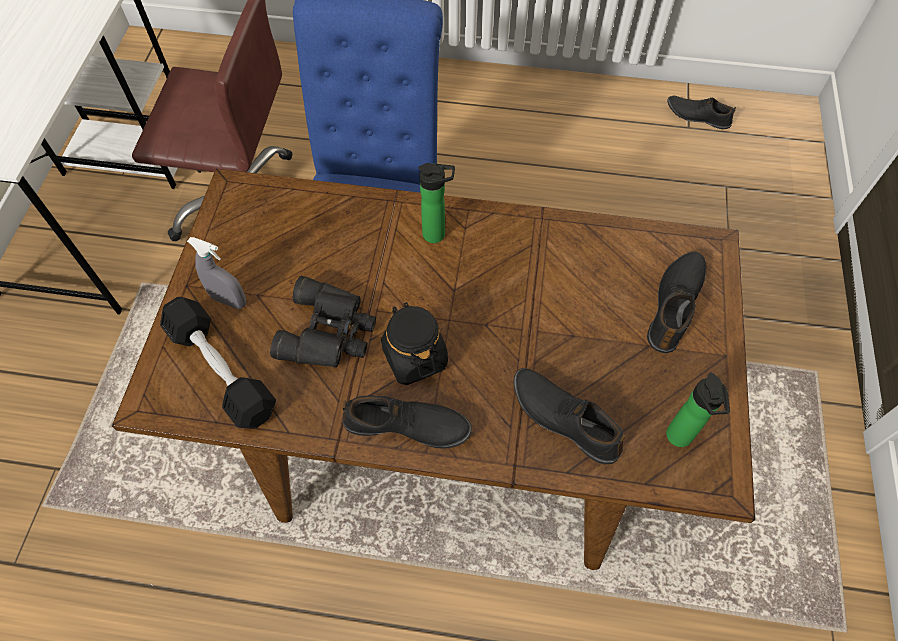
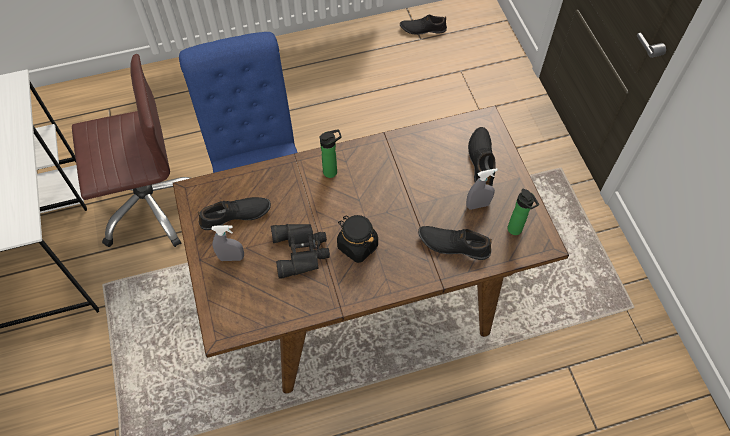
camera: 25 degrees left, 0 degrees up
(221, 370) = (251, 298): black dumbbell -> none
(407, 427) = (373, 284): black shoe -> black shoe (235, 216)
(635, 371) = (477, 205): none -> grey spray bottle

